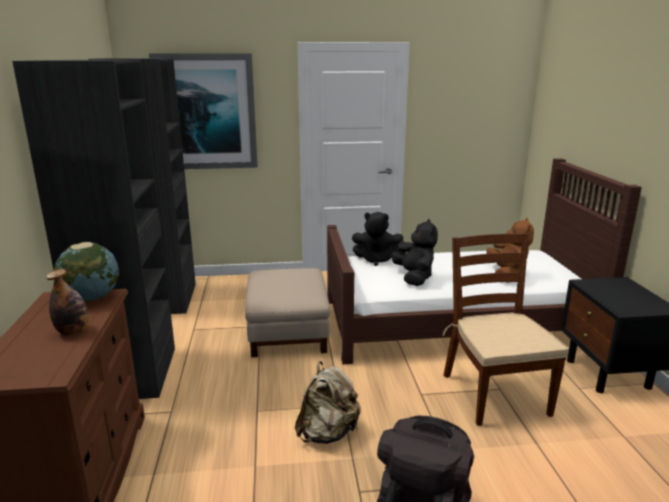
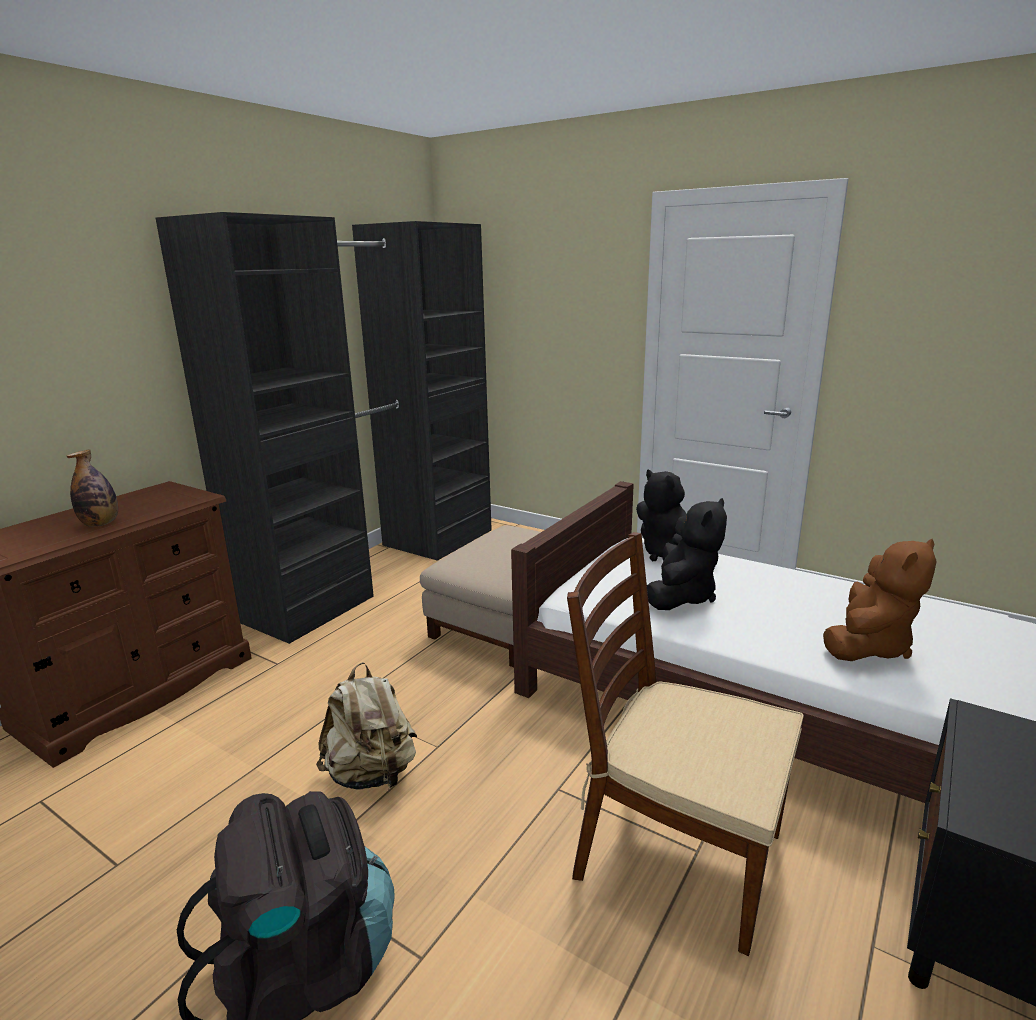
camera: 40 degrees right, 0 degrees up
(92, 298) = (182, 497): globe -> none
(206, 112) = (527, 299): picture -> none
(494, 393) = (676, 854): brown chair -> brown chair turned 90 degrees counterclockwise

